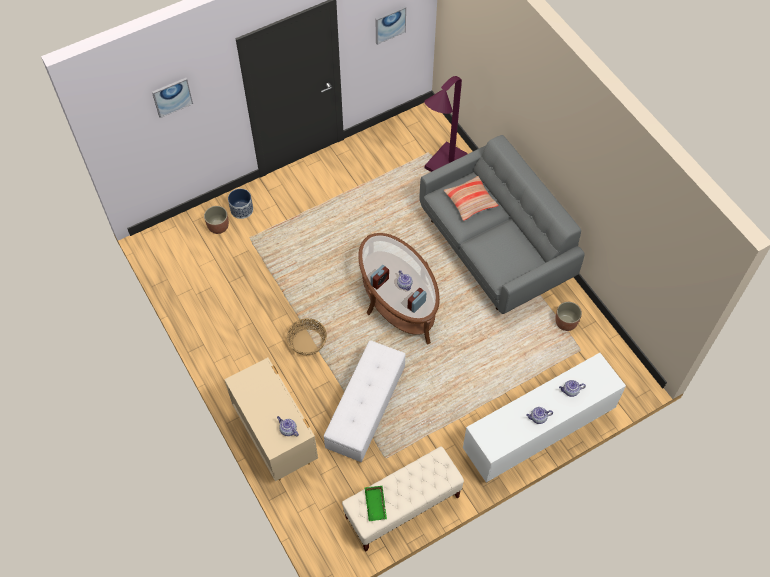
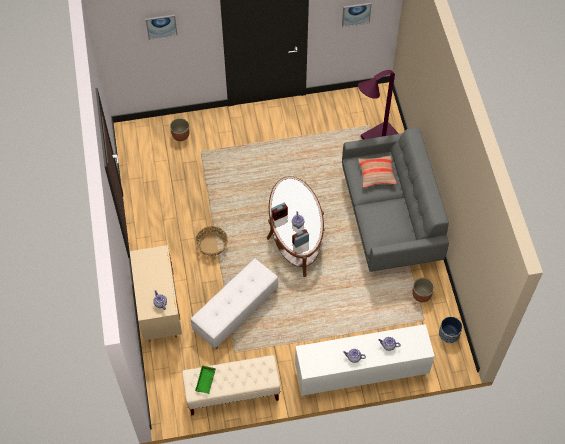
camera: 20 degrees right, 0 degrees up
(242, 210) = (203, 127): planter -> planter (449, 334)

